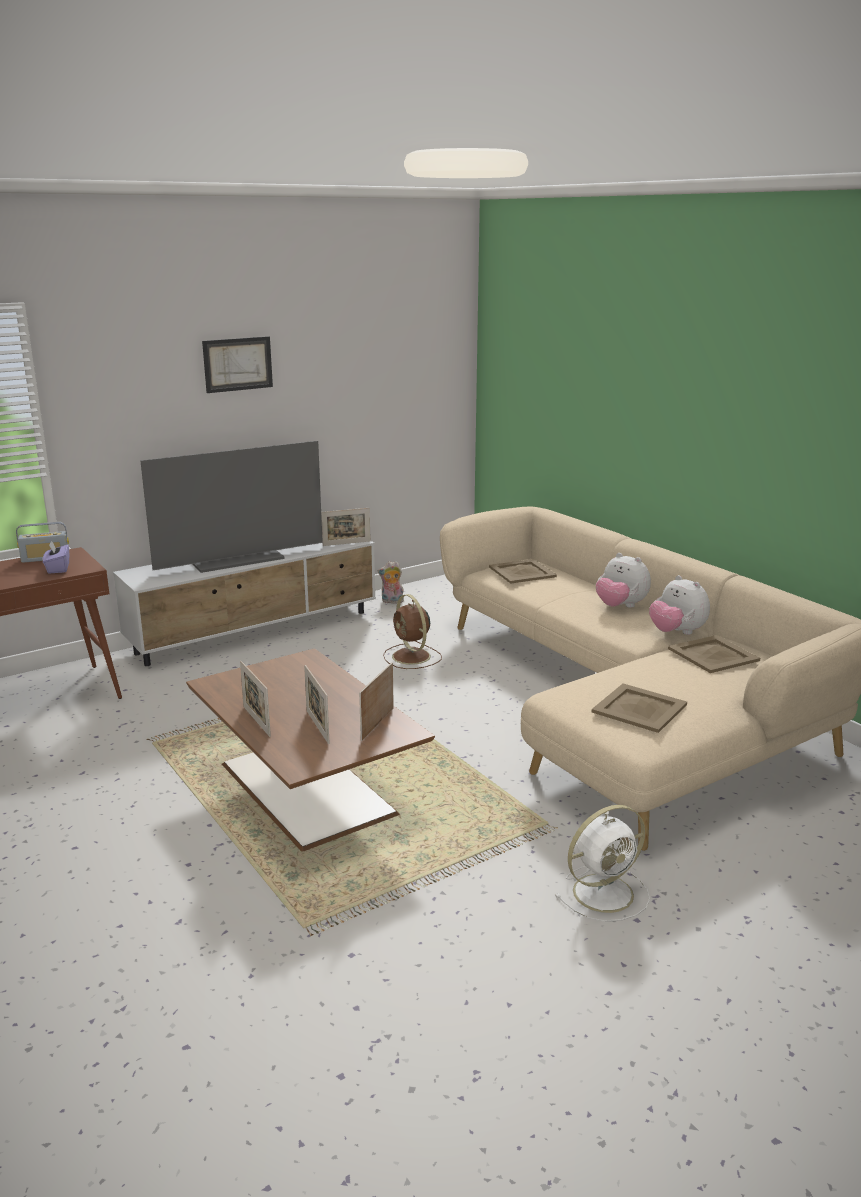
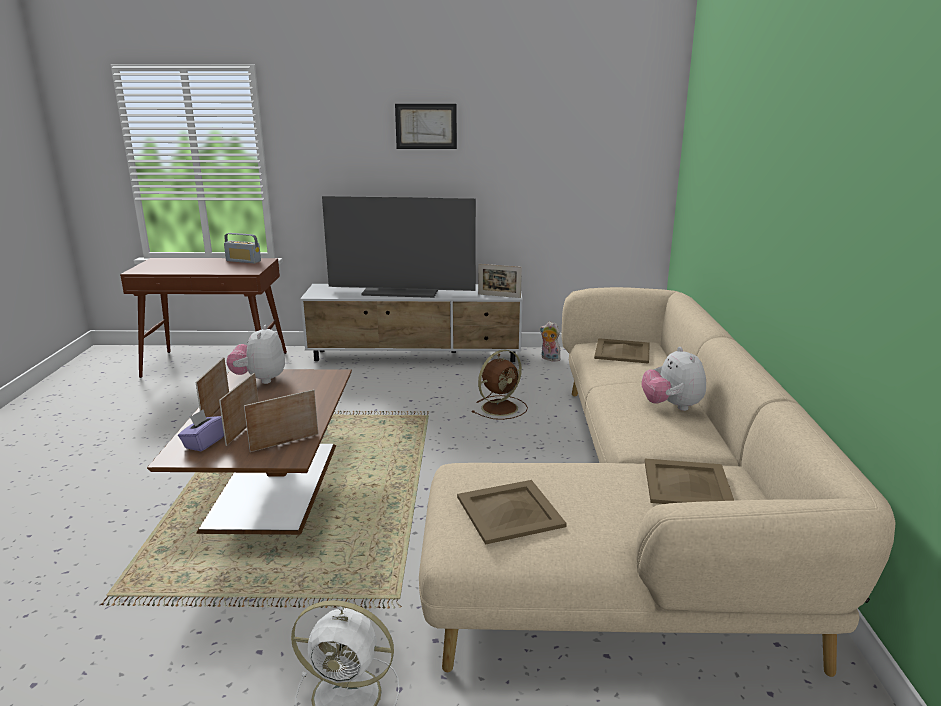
camera: 35 degrees right, 0 degrees up
(58, 568) = (235, 268): purple tissue box -> purple tissue box (204, 442)
(412, 657) = (501, 407): brown fan -> brown fan turned 135 degrees counterclockwise
(677, 632) = (693, 449): plush toy -> plush toy (260, 379)

